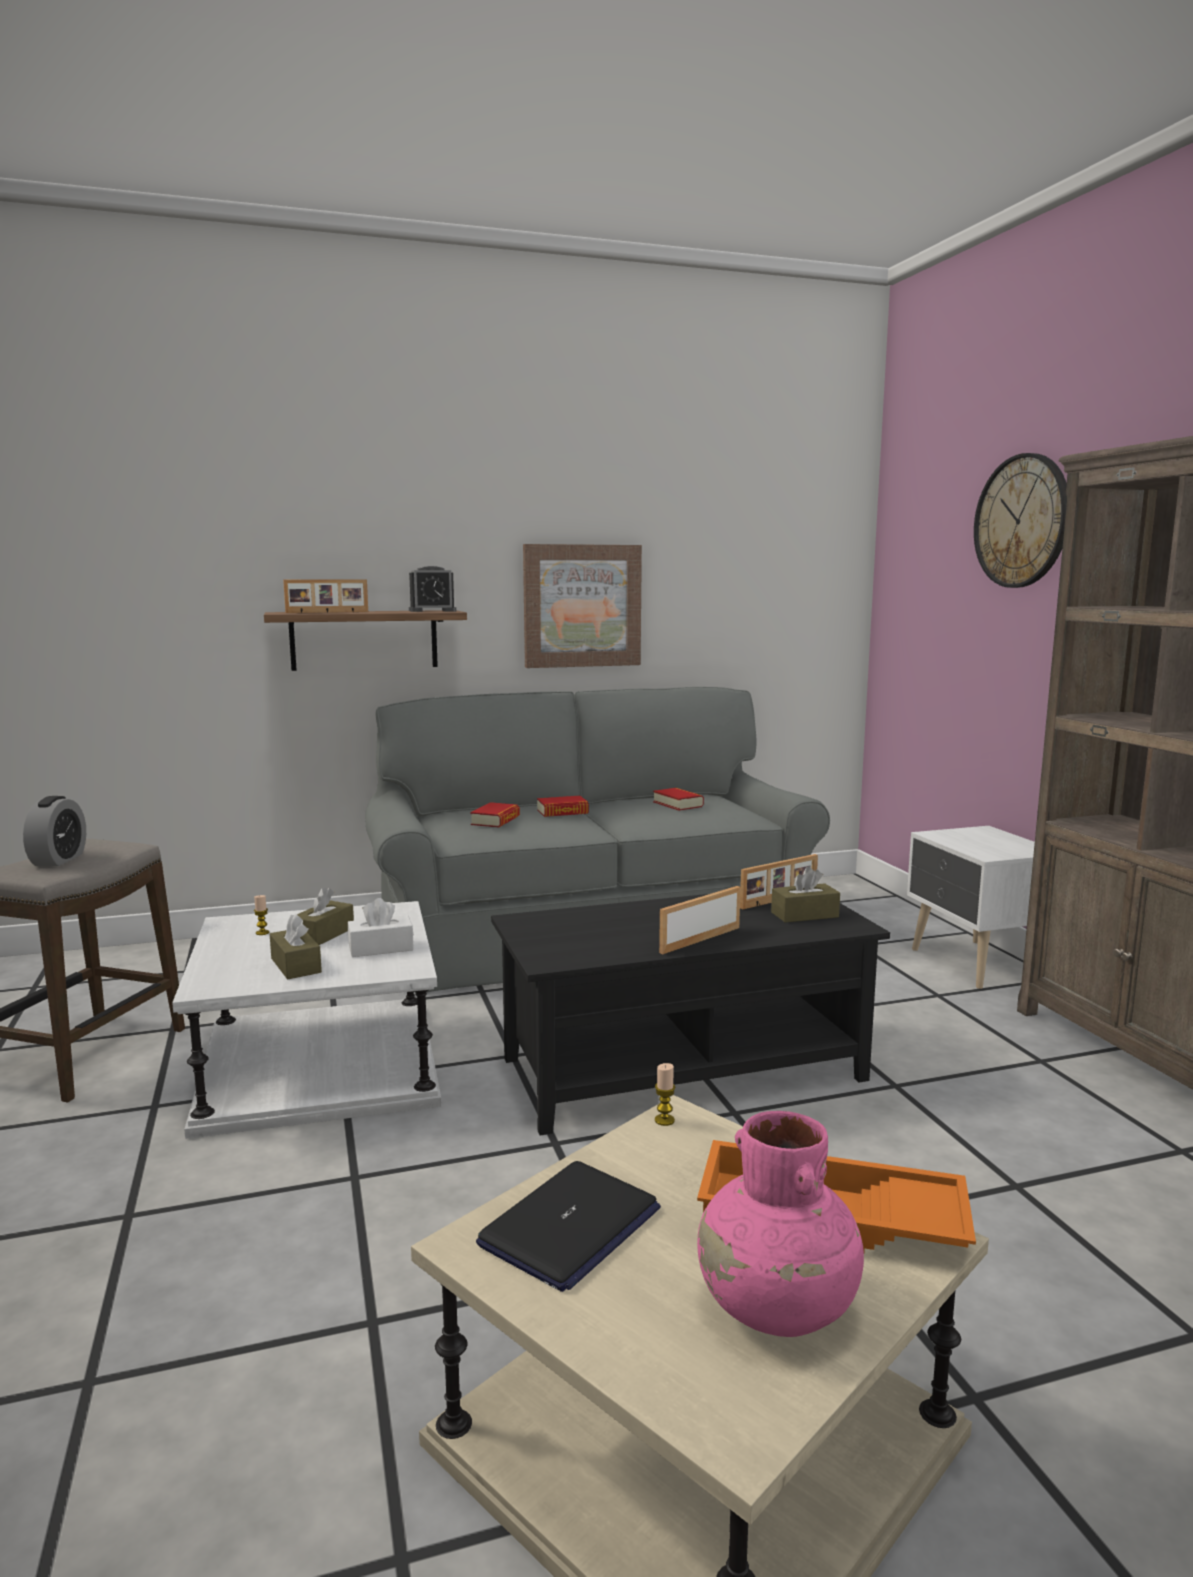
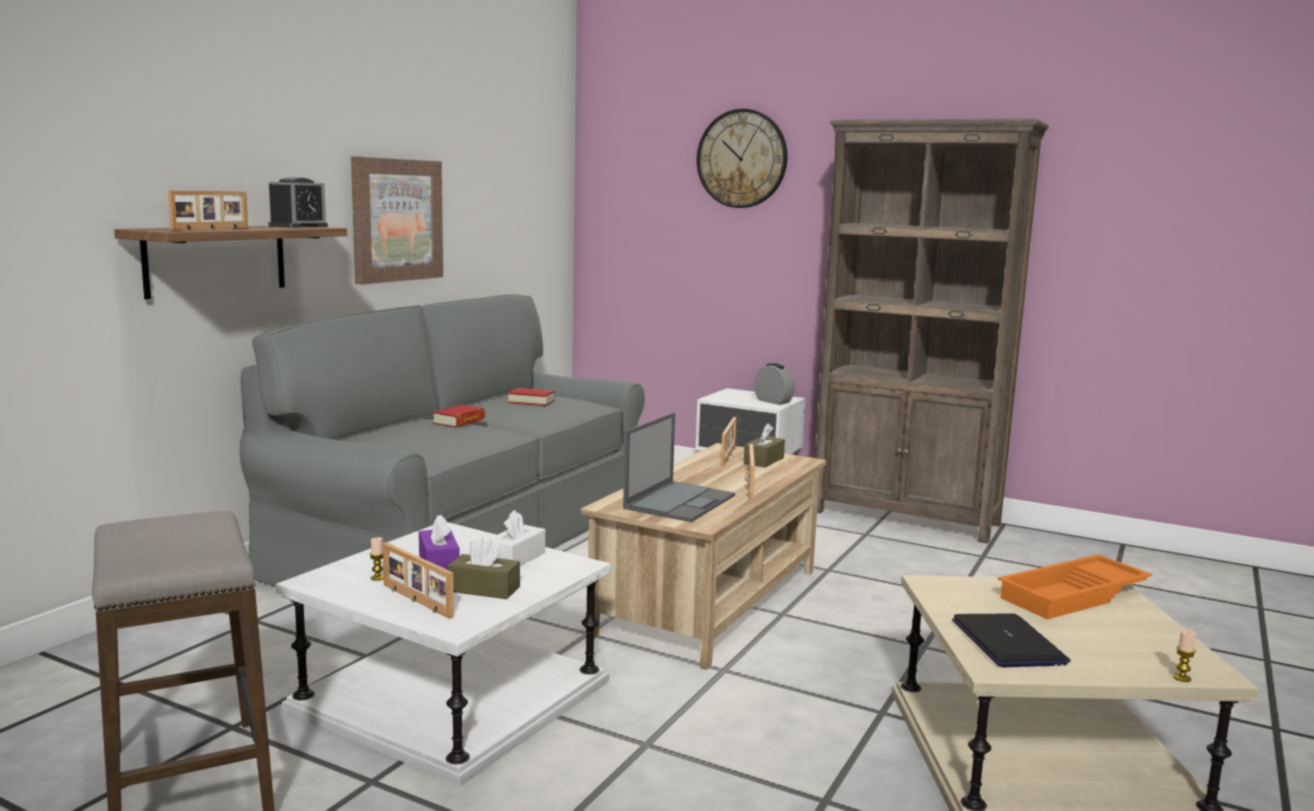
camera: 45 degrees left, 0 degrees up
(58, 859) = (166, 545): alarm clock -> alarm clock (773, 401)
(235, 959) = (415, 601): none -> picture frame
(323, 934) = (439, 563): brown tissue box -> purple tissue box
(495, 820) = (426, 437): book -> none
(591, 933) = (680, 501): none -> laptop
(664, 1120) = (928, 586): candle -> candle (1181, 678)
(683, 1069) = (709, 601): black coffee table -> beige coffee table
(776, 1309) = (1132, 633): pink vase -> none

